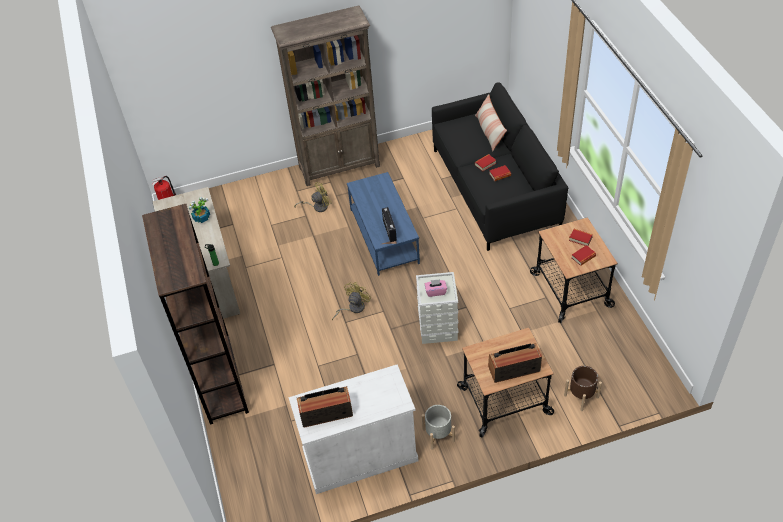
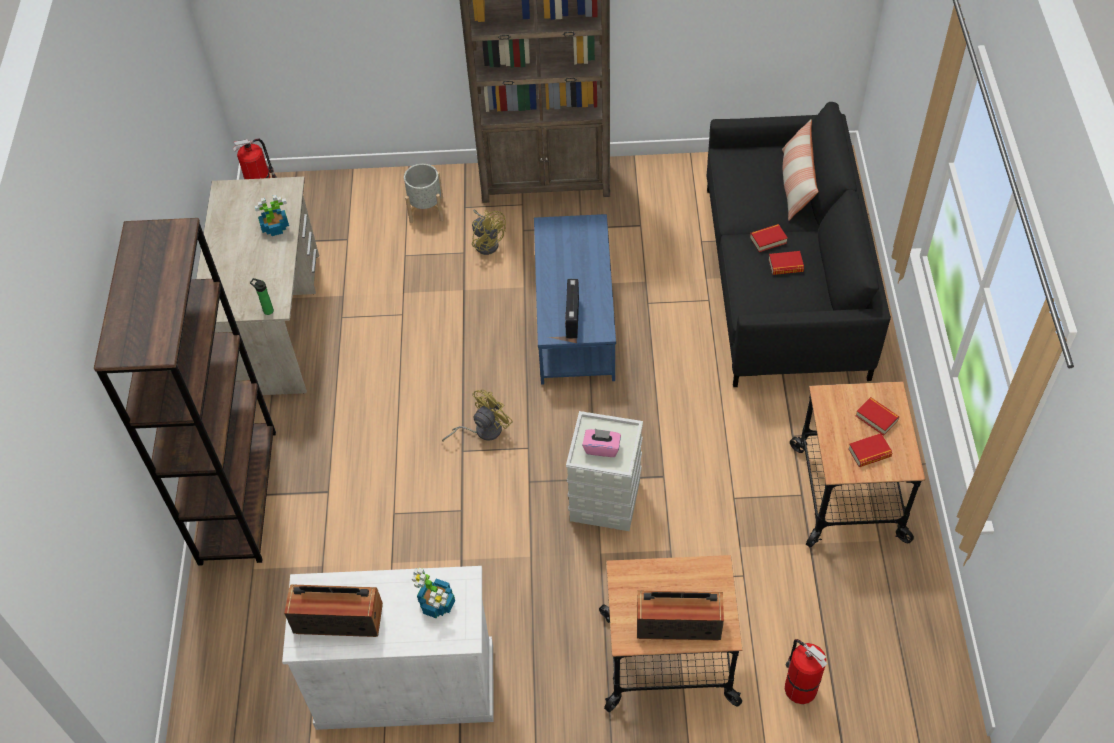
camera: 15 degrees right, 5 degrees up
(317, 206) = (487, 242): yellow fan -> yellow fan turned 60 degrees clockwise
(380, 390) = (437, 604): none -> potted plant
(438, 435) = (541, 686): grey planter -> grey planter (426, 209)
(581, 396) = (799, 687): brown planter -> fire extinguisher

